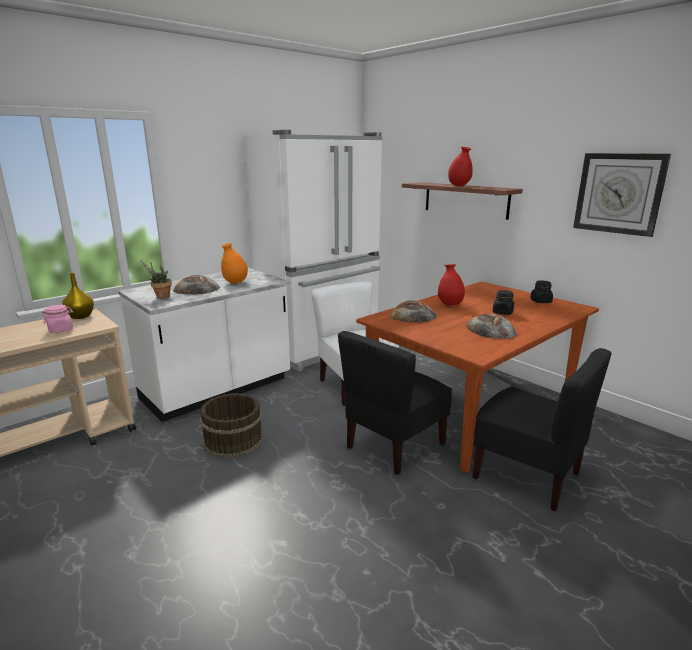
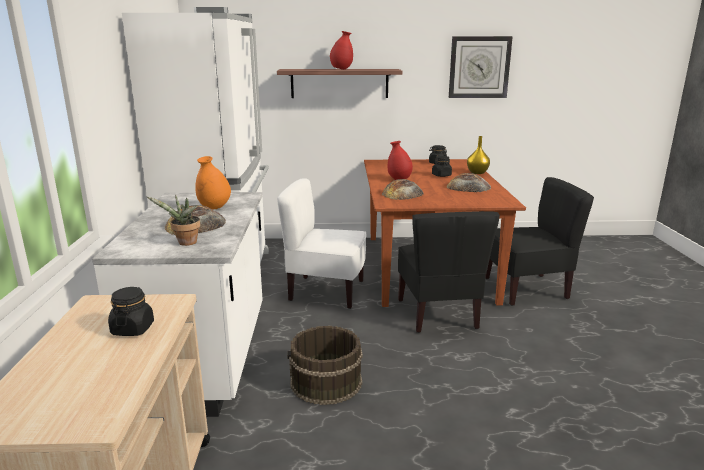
camera: 50 degrees left, 0 degrees up
(61, 330) = (133, 329): pink jar -> black jar
(80, 316) = (97, 309): yellow vase -> yellow vase (477, 172)

